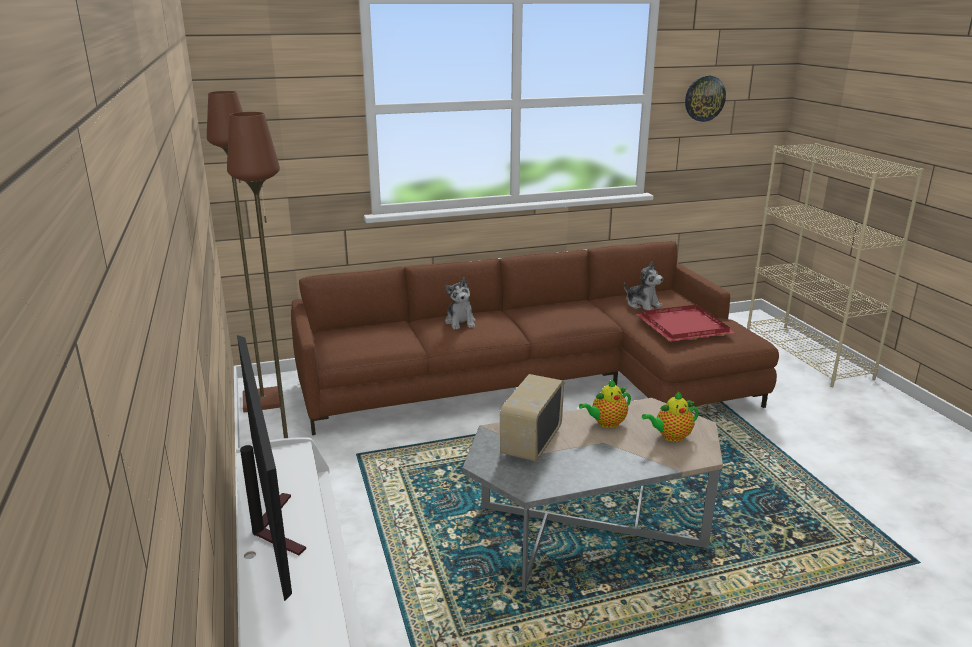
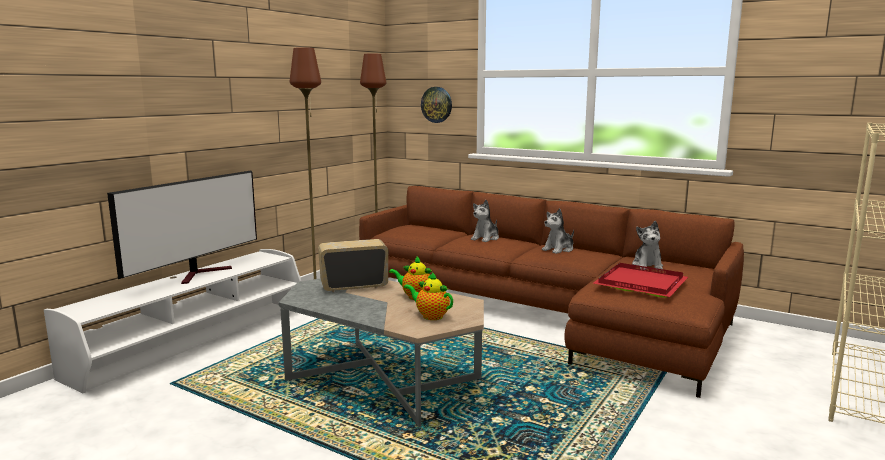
camera: 50 degrees right, 10 degrees down
(548, 312) = (558, 249): none -> plush toy
(704, 98) = (807, 72): wall clock -> wall clock (436, 104)

